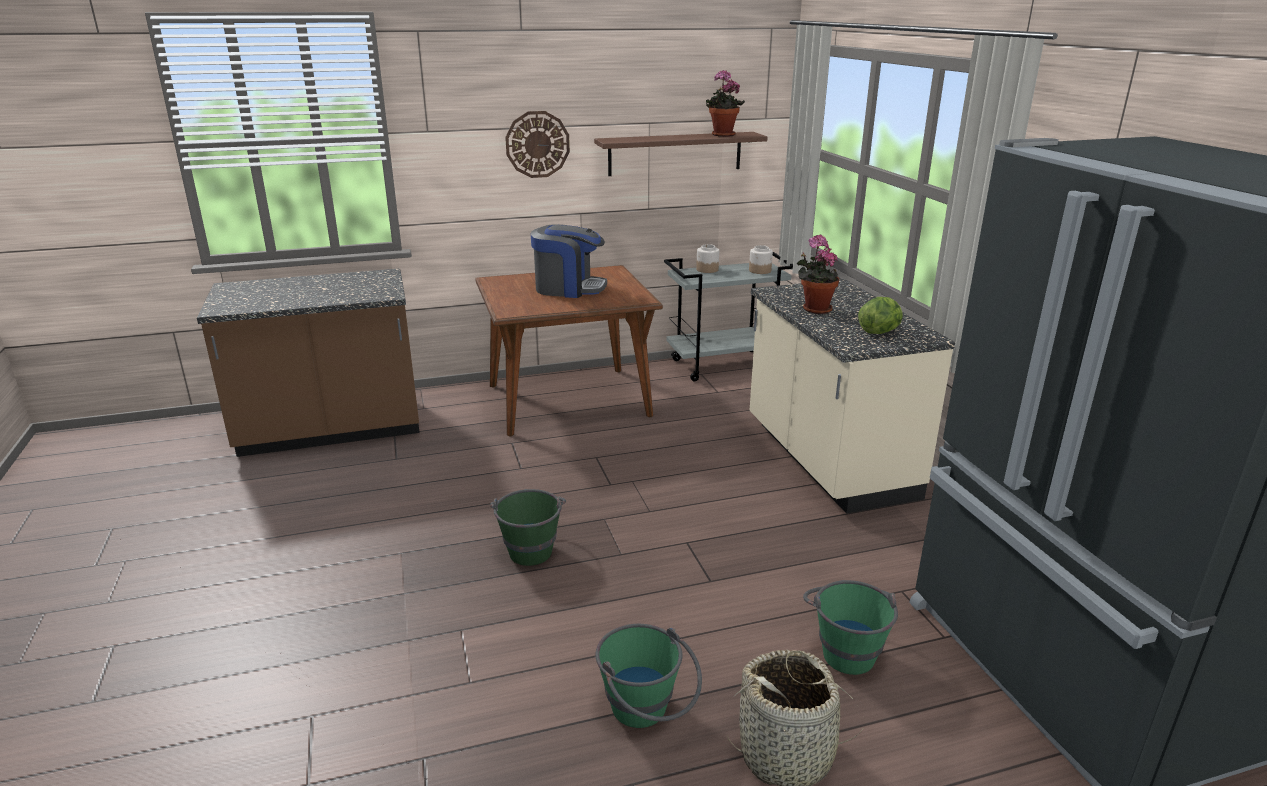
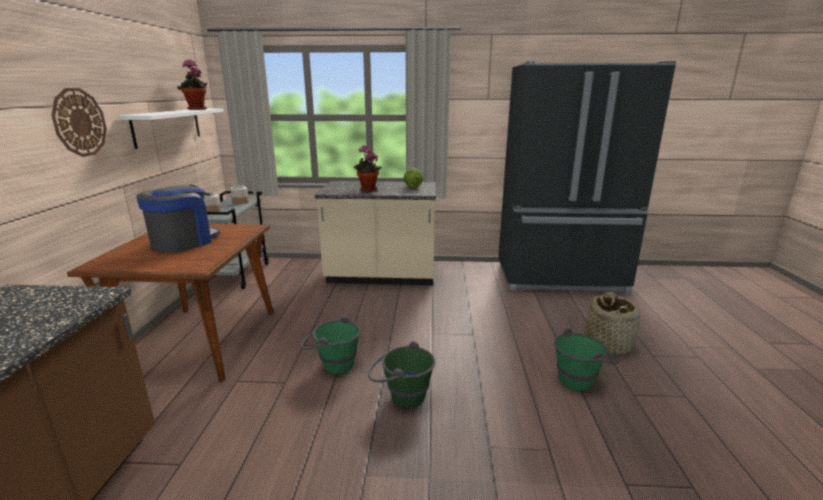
camera: 70 degrees left, 5 degrees down
(675, 153) = (168, 126): brown shelf -> white shelf
(844, 648) = (537, 313): green bucket -> green bucket (332, 363)

